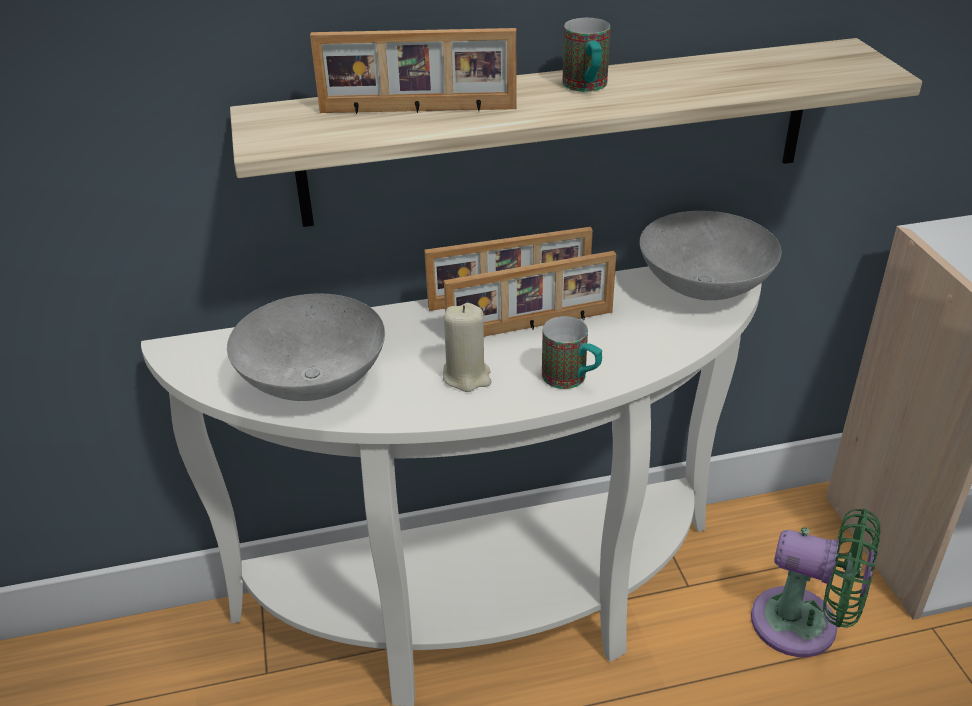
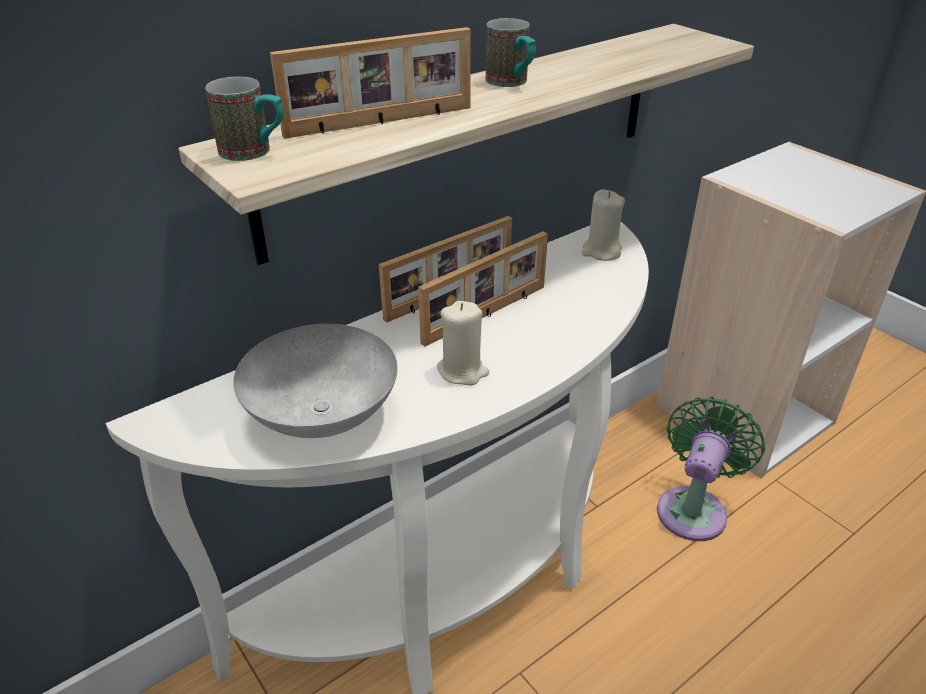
camera: 25 degrees left, 0 degrees up
(572, 379) = (553, 350): mug -> mug (255, 152)
(706, 288) = (601, 252): grey bowl -> beige candle
(804, 625) = (694, 508): green fan -> green fan turned 60 degrees counterclockwise

